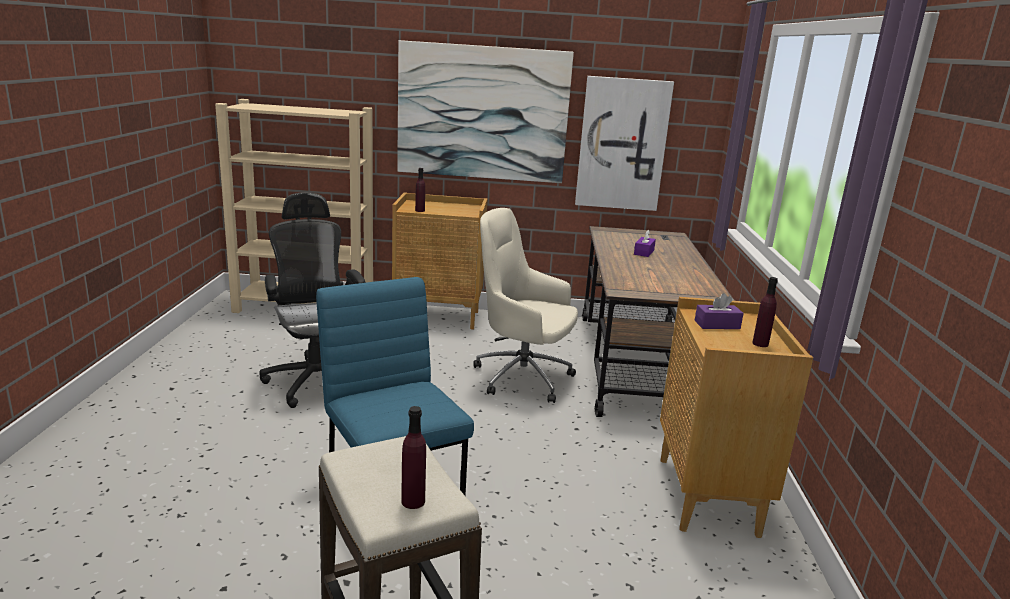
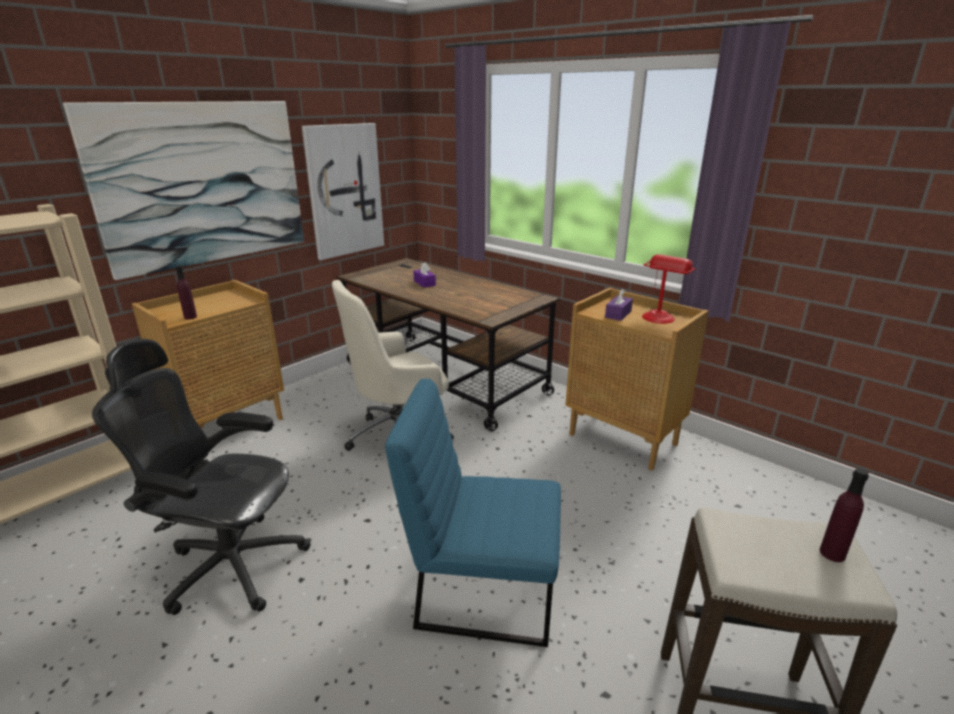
camera: 50 degrees left, 5 degrees up
(760, 344) = (659, 315): purple bottle -> red table lamp

